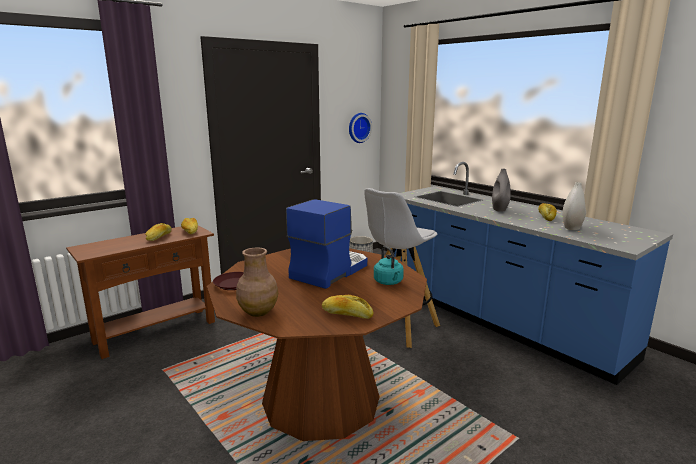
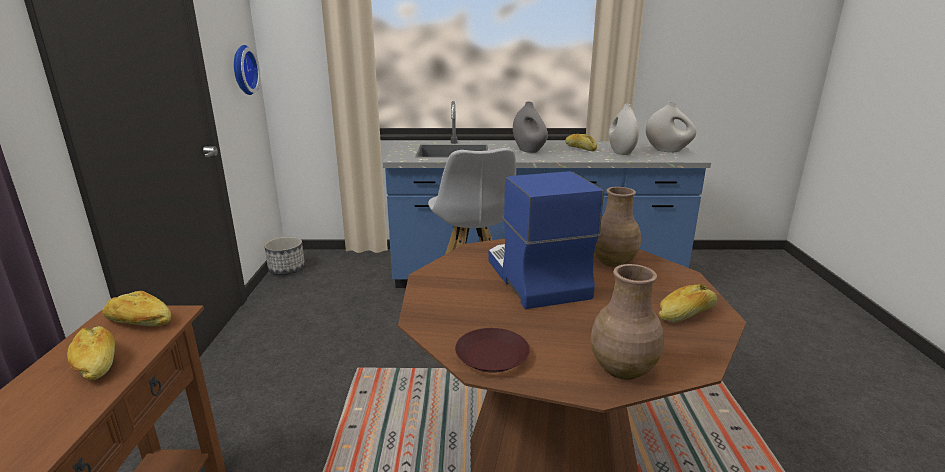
camera: 50 degrees left, 5 degrees up
(389, 282) = (613, 261): turquoise kettle -> brown vase
(627, 237) = (667, 150): none -> white vase

